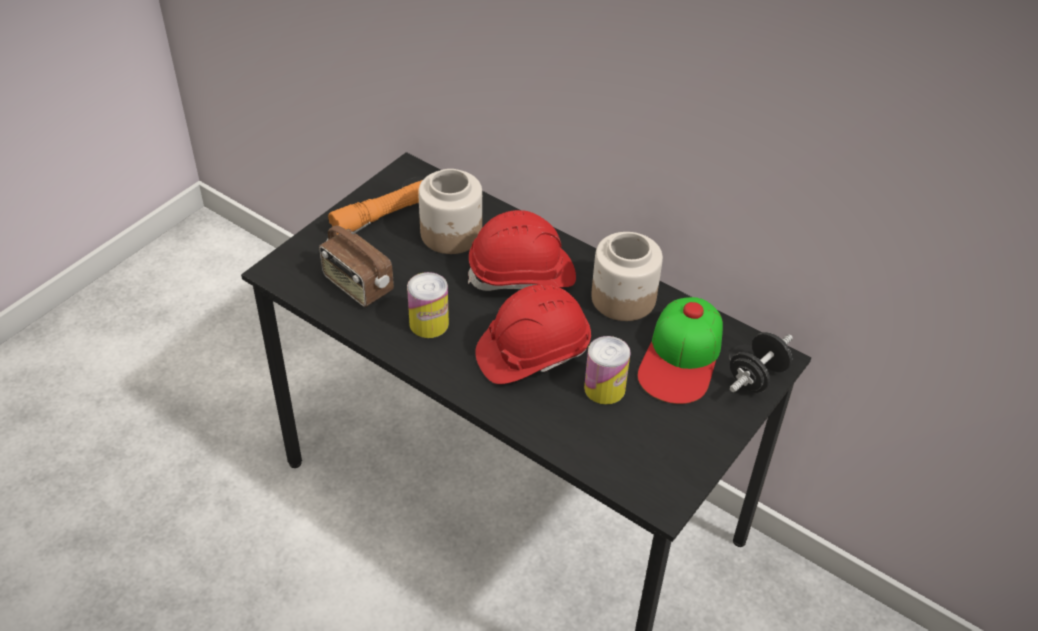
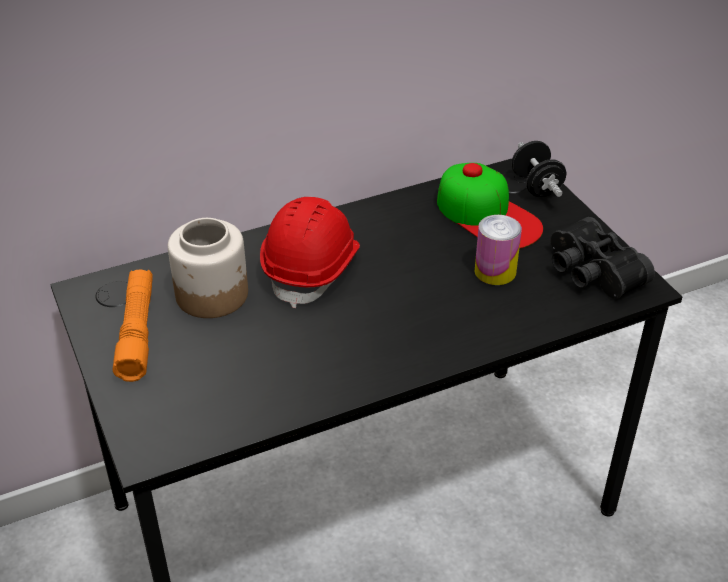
camera: 60 degrees left, 5 degrees down
(357, 285) = (229, 391): radio -> none
(429, 323) = (329, 355): can -> none
(532, 352) = (421, 298): red hard hat -> none
(622, 298) = (392, 220): jar -> none
(655, 456) = (590, 272): none -> black binoculars

